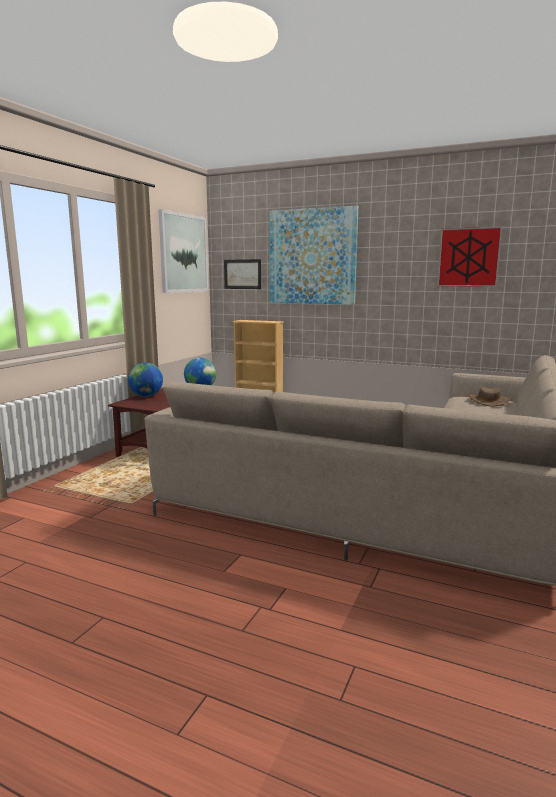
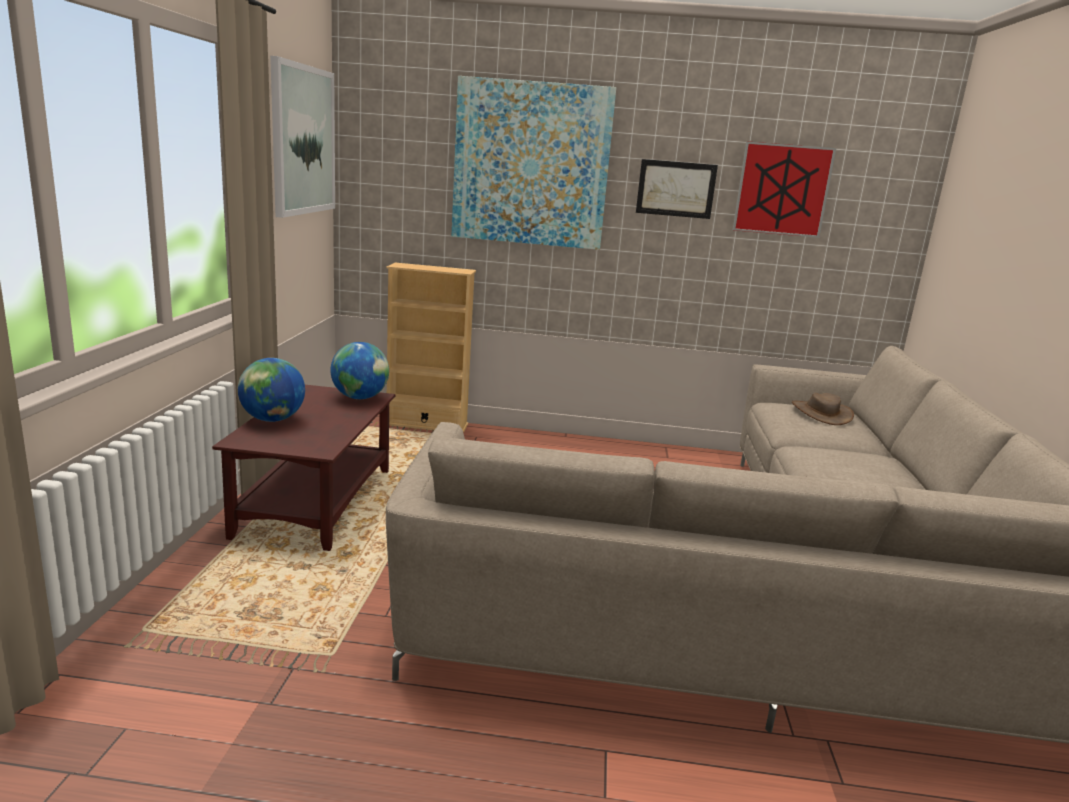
camera: 20 degrees left, 5 degrees up
(242, 274) = (400, 182): picture -> picture (676, 189)

